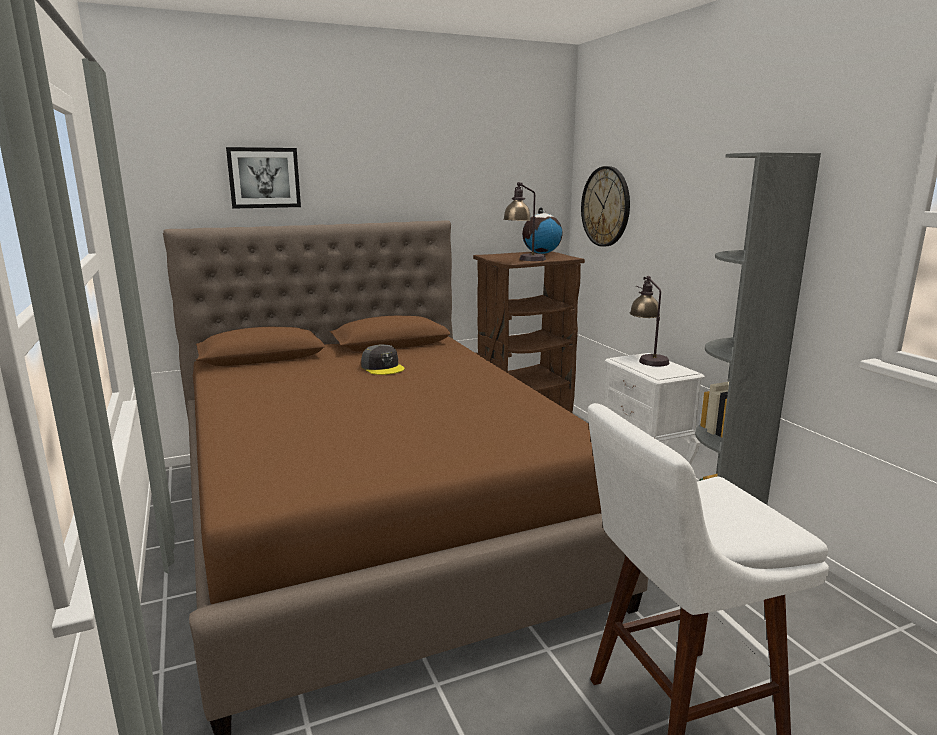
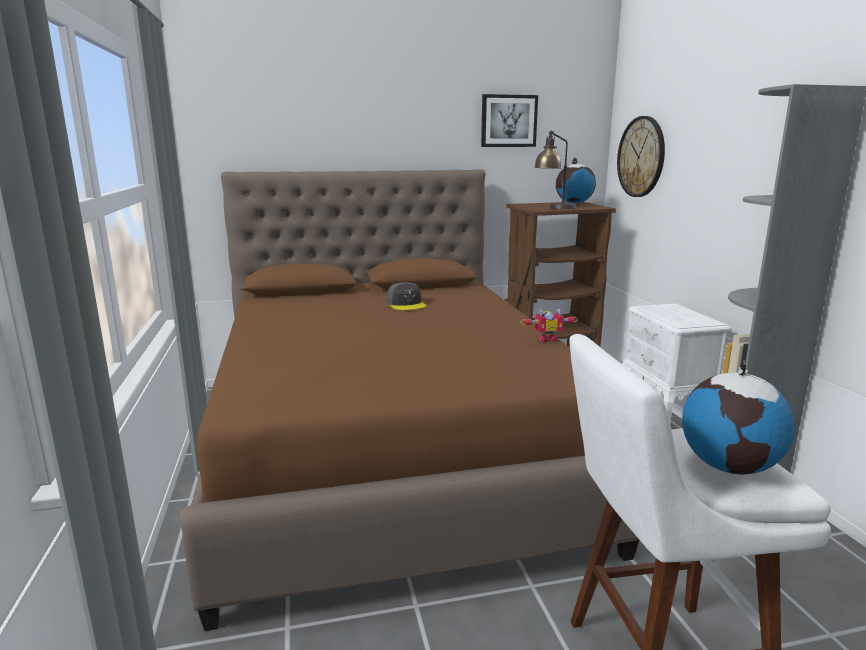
camera: 10 degrees right, 0 degrees up
(264, 178) = (312, 127): picture -> picture (508, 121)
(537, 399) = (546, 339): none -> toy robot
(647, 359) = (672, 309): table lamp -> none
(739, 519) = (729, 466): none -> globe

